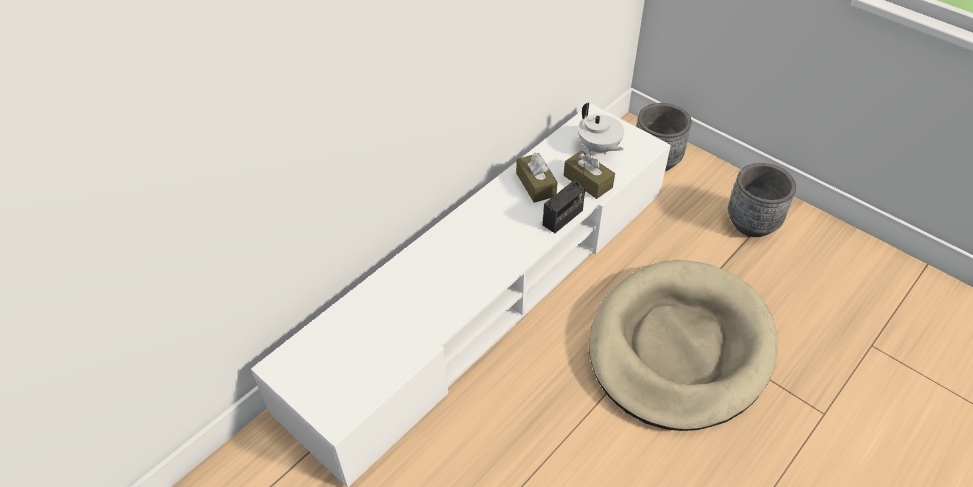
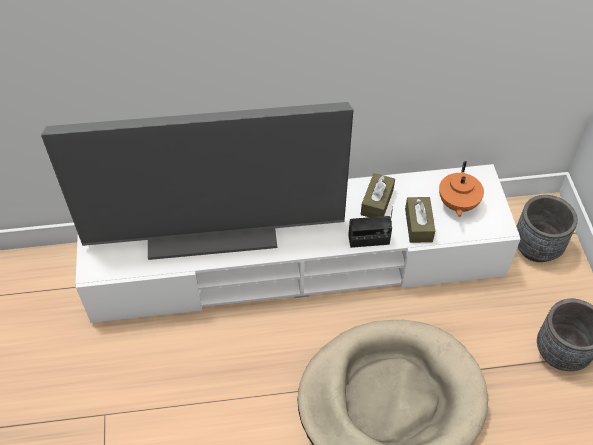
camera: 40 degrees right, 5 degrees up
(417, 297) = (213, 228): none -> television
(598, 148) = (457, 204): white teapot -> orange teapot

